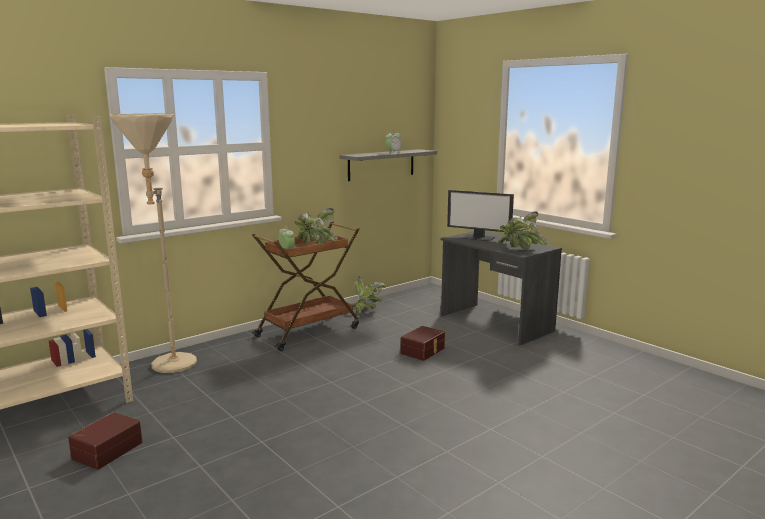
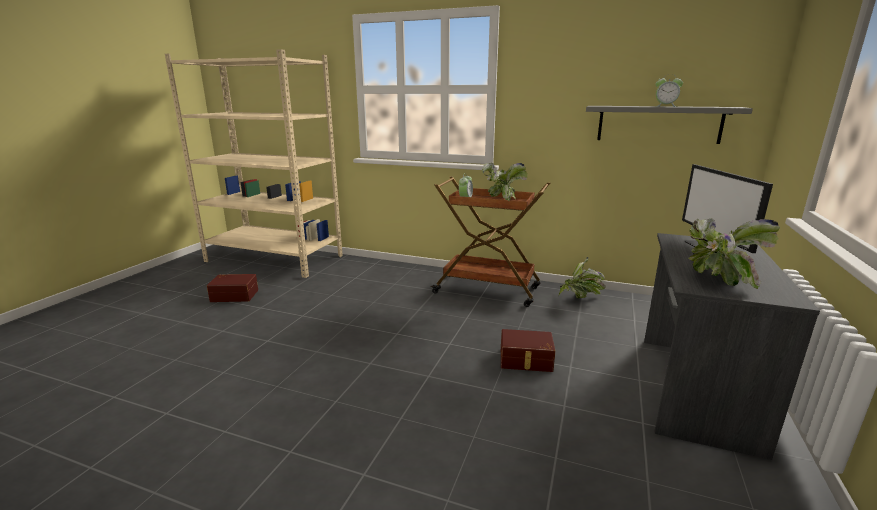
camera: 60 degrees right, 5 degrees up
(169, 368) = (362, 269): beige floor lamp -> none

